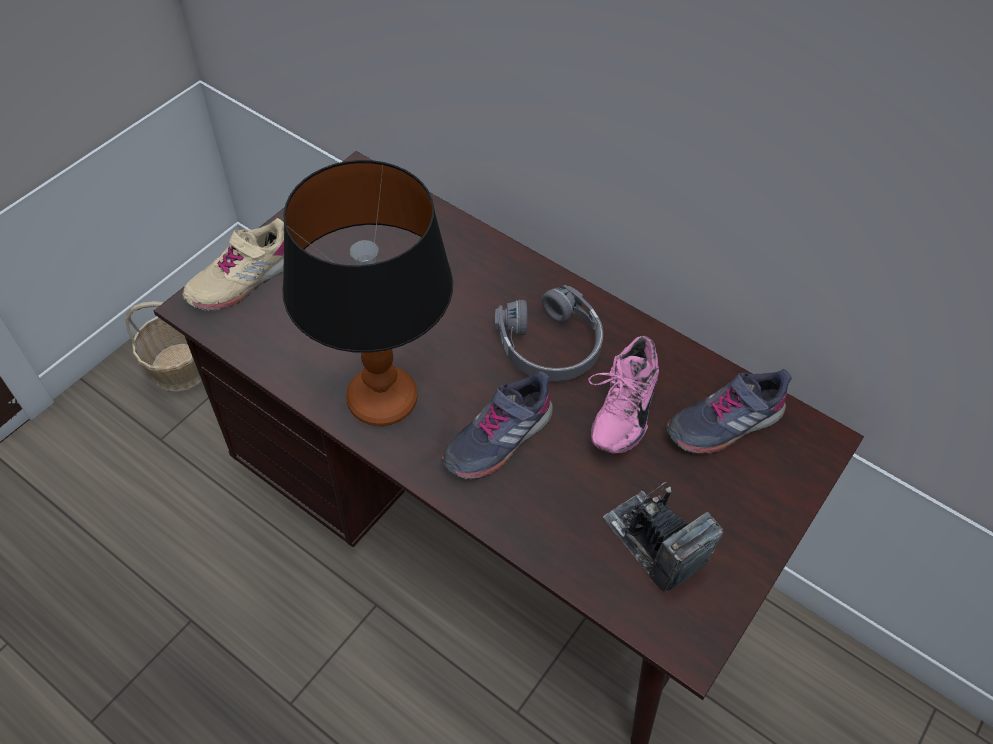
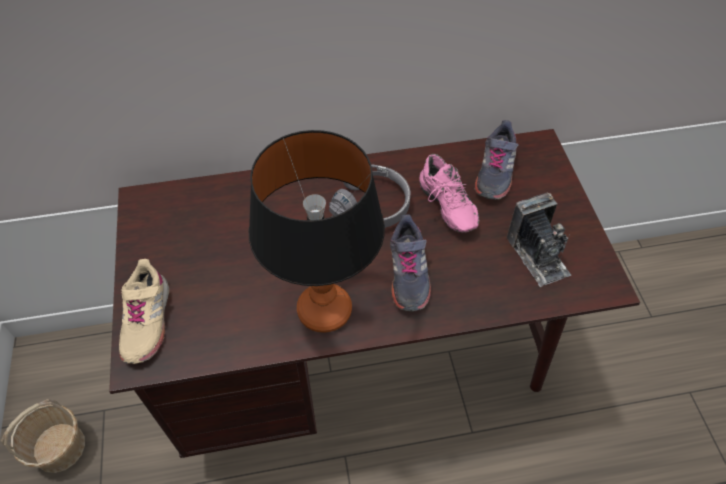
camera: 45 degrees left, 0 degrees up
(653, 542) = (537, 255): camera -> camera turned 120 degrees counterclockwise

